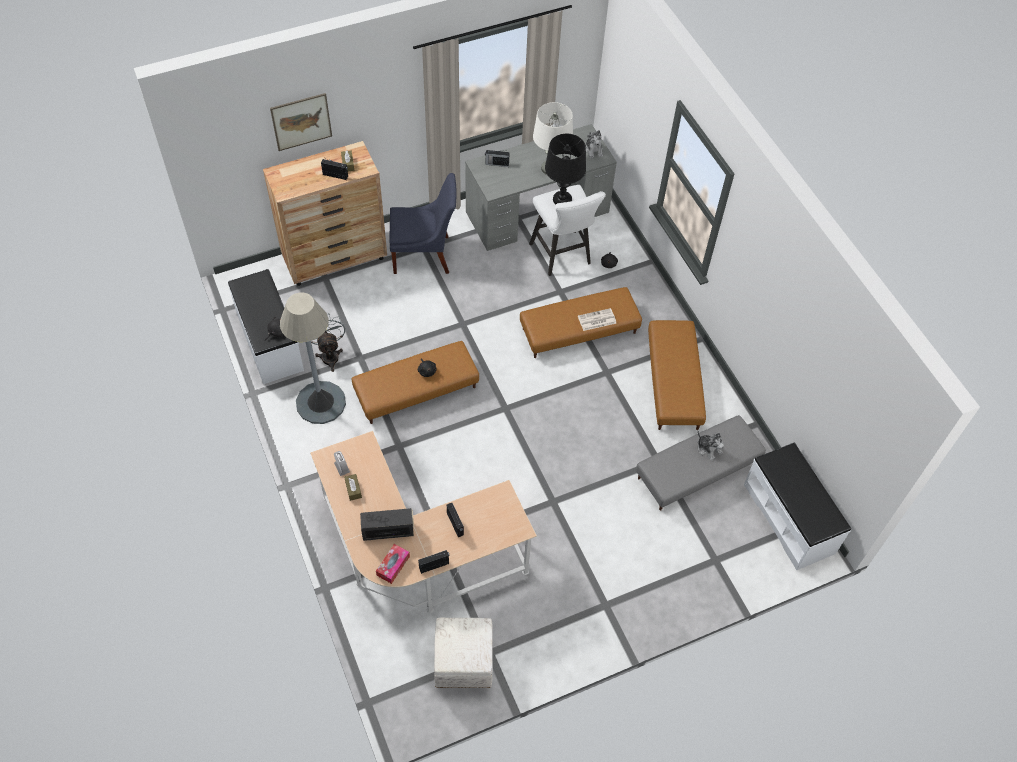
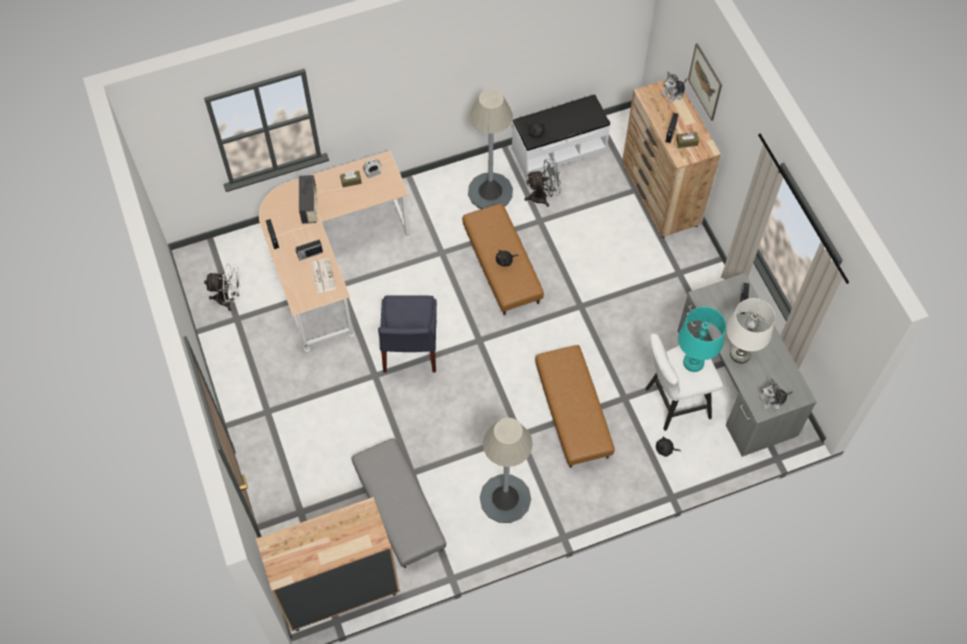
camera: 95 degrees right, 5 degrees up
(393, 566) = (277, 210): tissue box -> none
(424, 255) = (668, 274): blue chair -> blue chair (409, 349)
(463, 664) = (229, 299): white ottoman -> white fan
(562, 199) = (693, 362): black table lamp -> turquoise table lamp
(596, 320) = (566, 413): newspaper -> newspaper (323, 275)
(674, 382) = (505, 499): brown ottoman -> grey floor lamp
(708, 449) = (404, 504): plush toy -> plush toy (673, 93)
(789, 518) = (338, 590): white bench -> brown dresser

